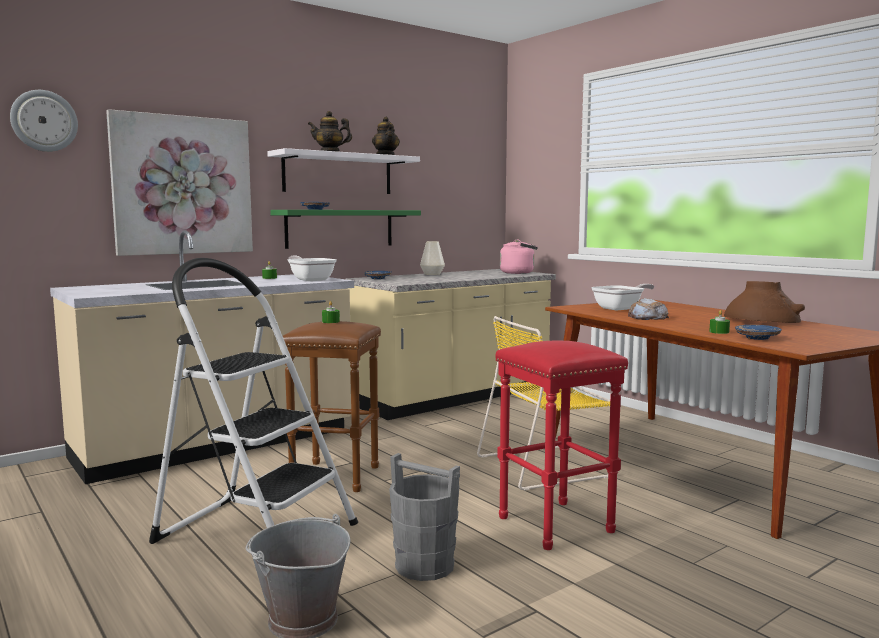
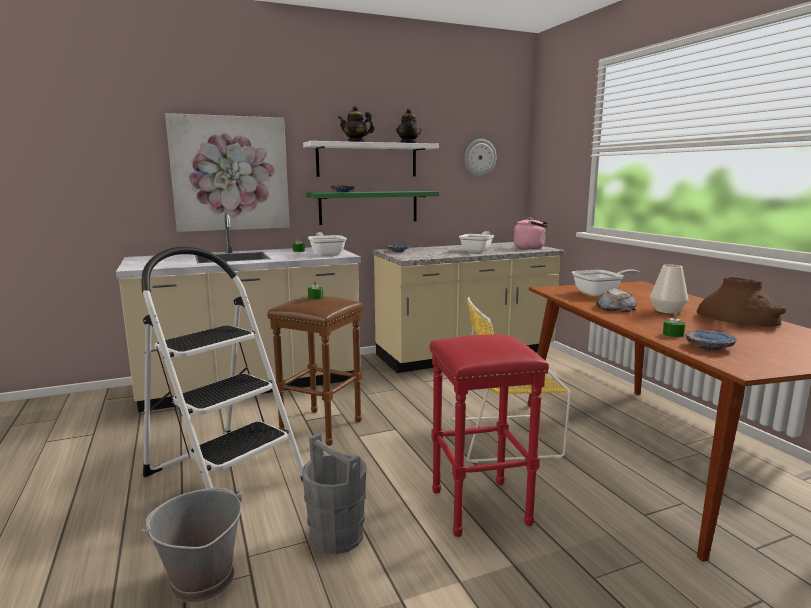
camera: 15 degrees right, 5 degrees up
(44, 121) = (116, 125): wall clock -> wall clock (479, 157)
(432, 274) = (451, 247): white vase -> white vase (667, 310)
(466, 276) = (477, 250): none -> frying pan

